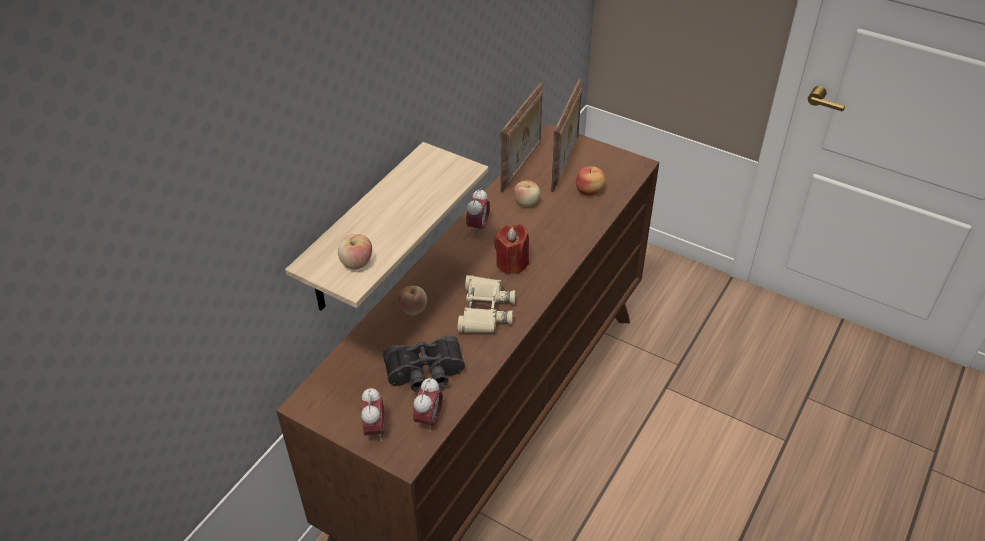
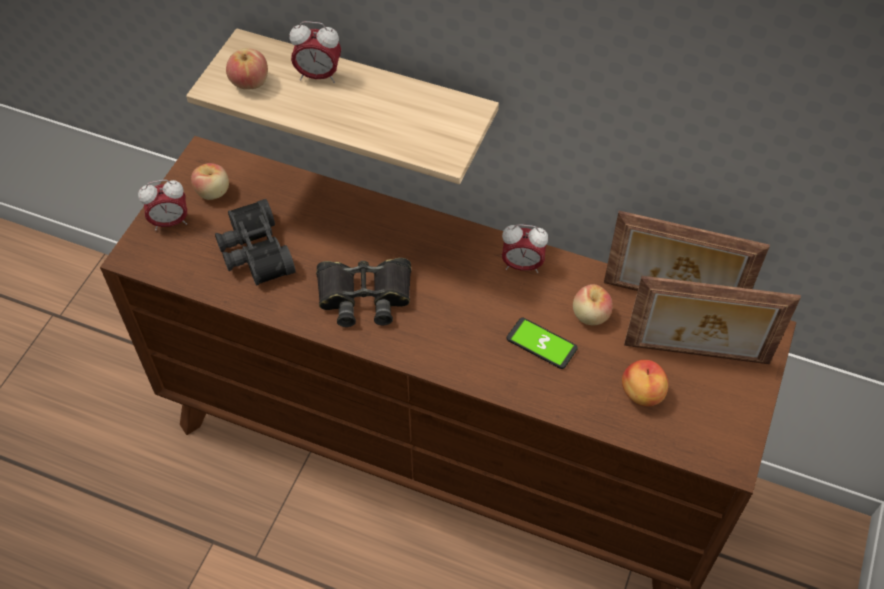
camera: 80 degrees right, 10 degrees up
(413, 309) = (356, 223): apple -> apple (213, 192)
(429, 419) = (186, 267): alarm clock -> alarm clock (318, 76)
(484, 310) = (364, 295): beige binoculars -> black binoculars
(512, 263) = (458, 314): red candle -> none
(544, 227) = (541, 344): none -> phone

